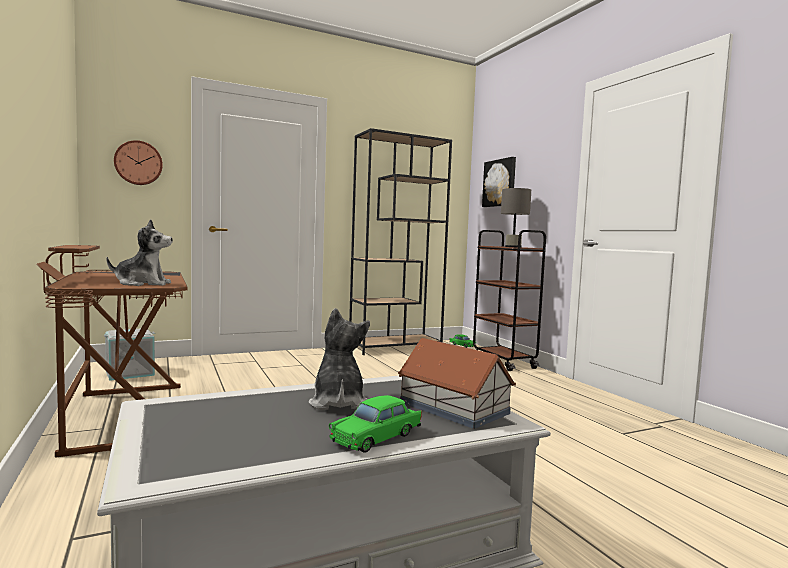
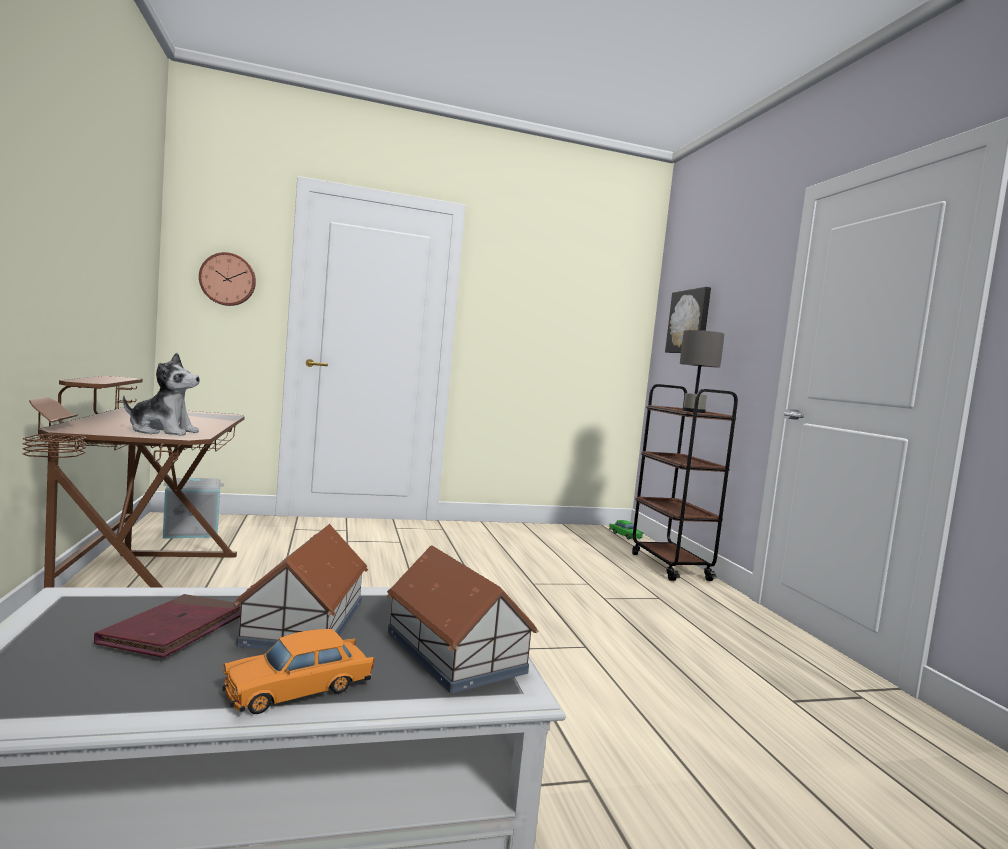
camera: 10 degrees right, 0 degrees up
(254, 416) = (174, 630): none -> red book
(338, 403) = (303, 623): plush toy -> toy house
(377, 437) = (299, 689): green toy car -> orange toy car
(395, 347) = (533, 530): bookcase -> none

